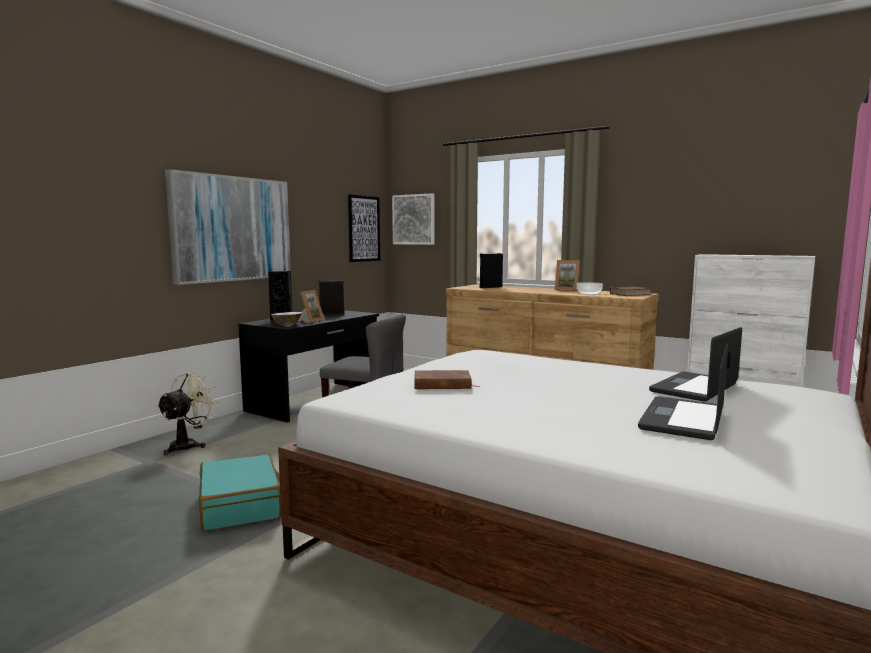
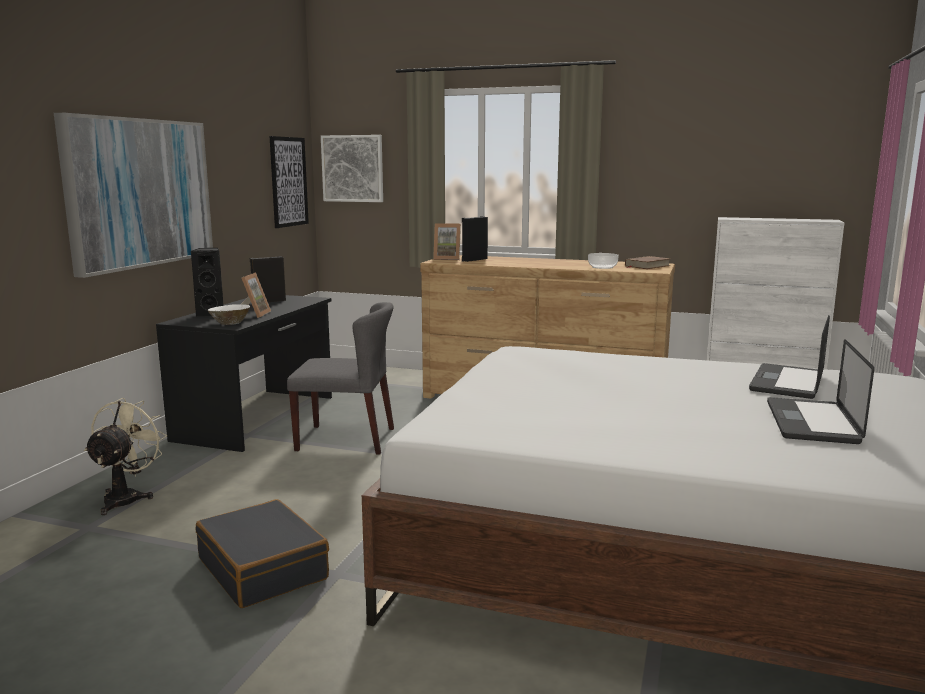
camera: 15 degrees left, 5 degrees up
(241, 505) = (263, 569): turquoise suitcase -> black suitcase
(442, 384) = (528, 400): brown book -> none
(566, 290) = (568, 261): picture frame -> picture frame (447, 258)

